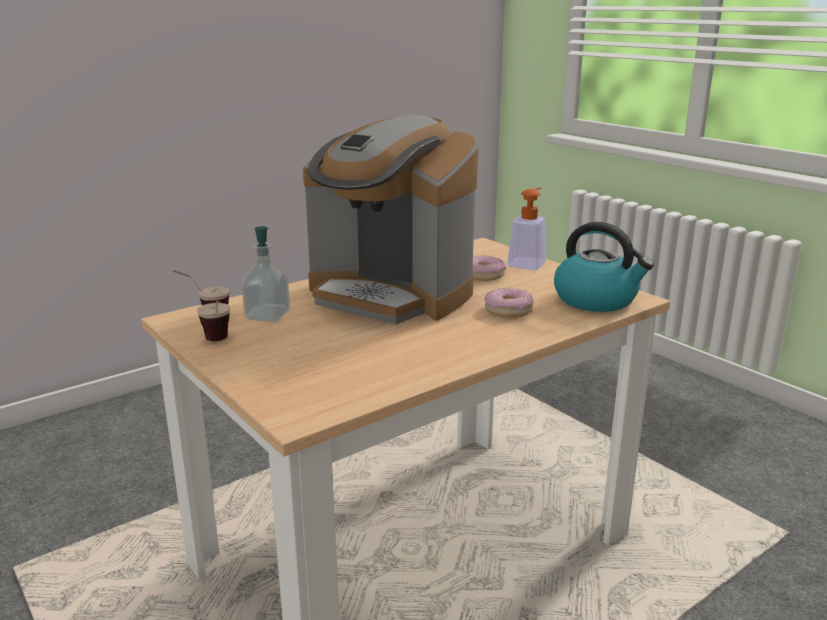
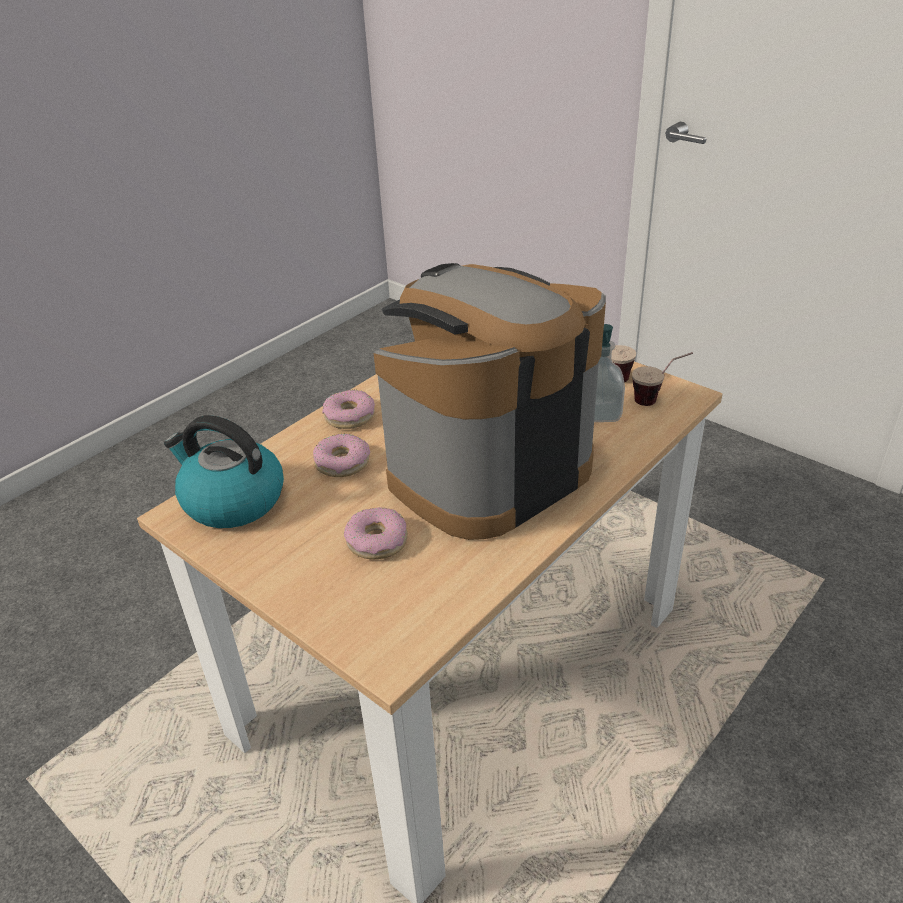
camera: 170 degrees right, 15 degrees up
(391, 295) = (487, 471): coffee machine -> coffee machine turned 60 degrees counterclockwise
(502, 339) = (349, 416): none -> donut
(528, 263) = (307, 594): soap dispenser -> none

